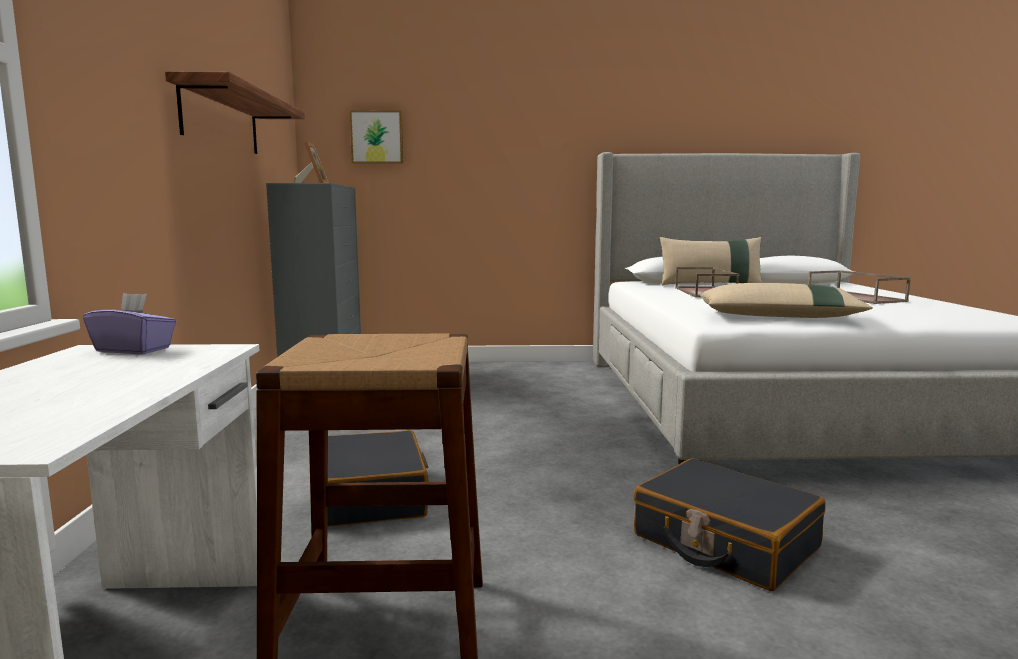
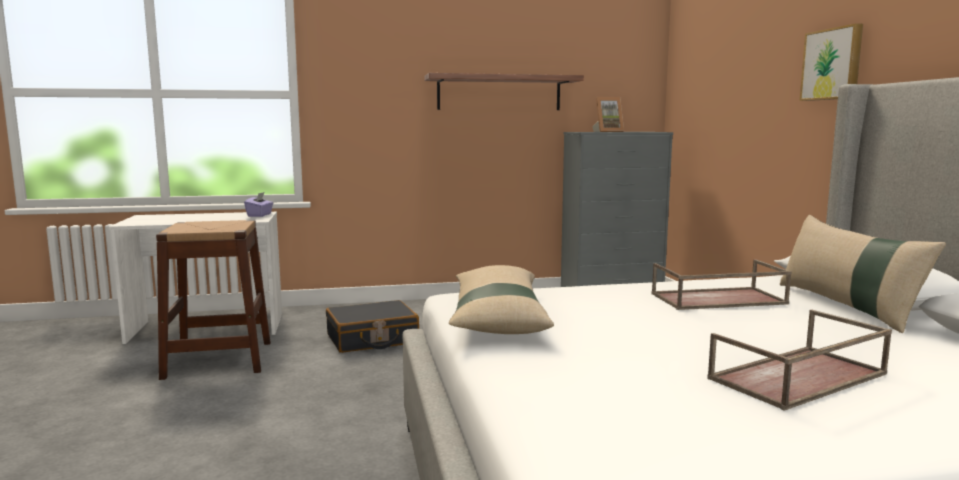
camera: 80 degrees right, 0 degrees up
(377, 137) = (703, 82): picture -> picture (833, 64)
(724, 542) = (288, 439): black suitcase -> none

